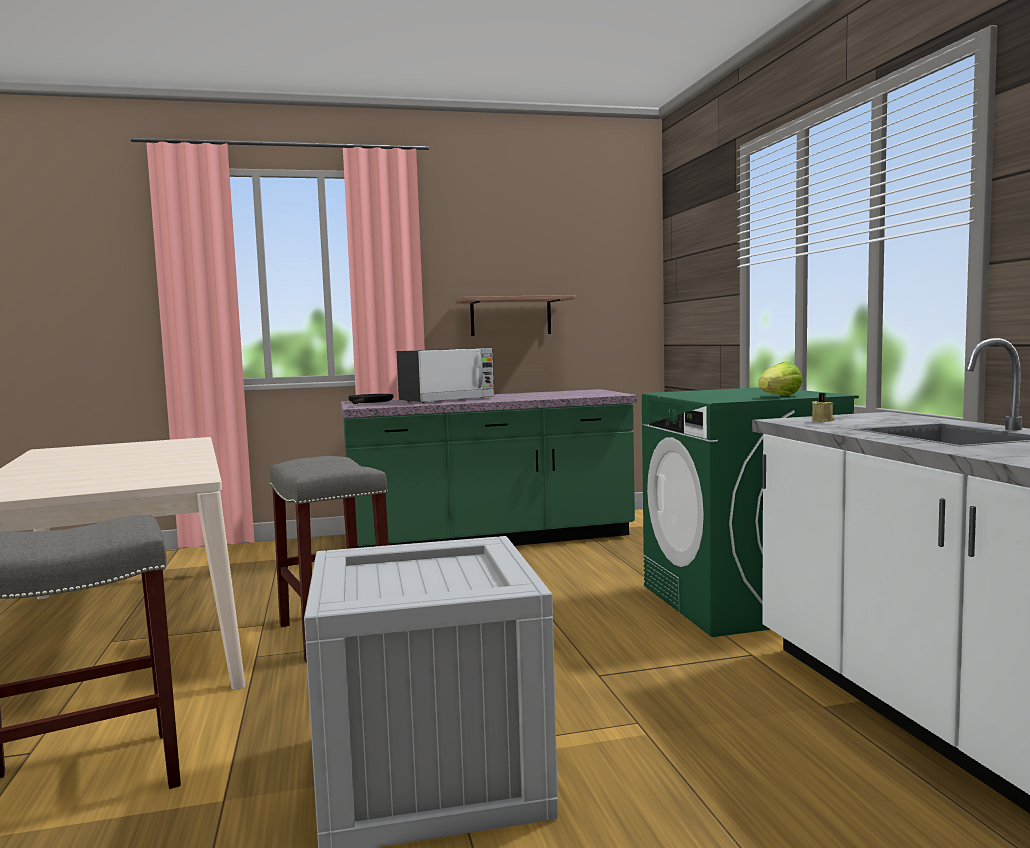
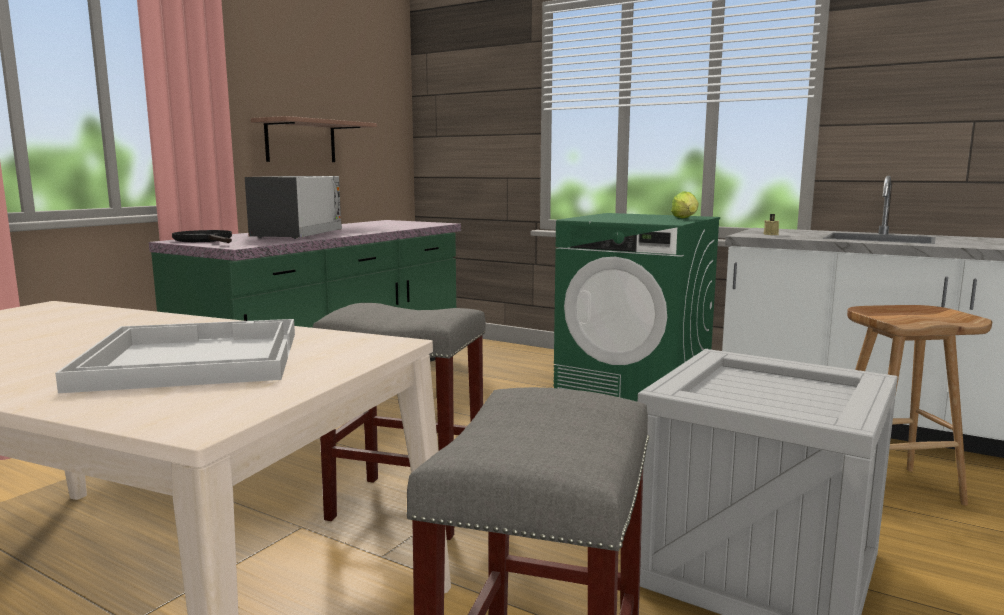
camera: 45 degrees left, 5 degrees up
(105, 472) = (192, 359): none -> white tray
(760, 786) = (893, 488): none -> brown stool

